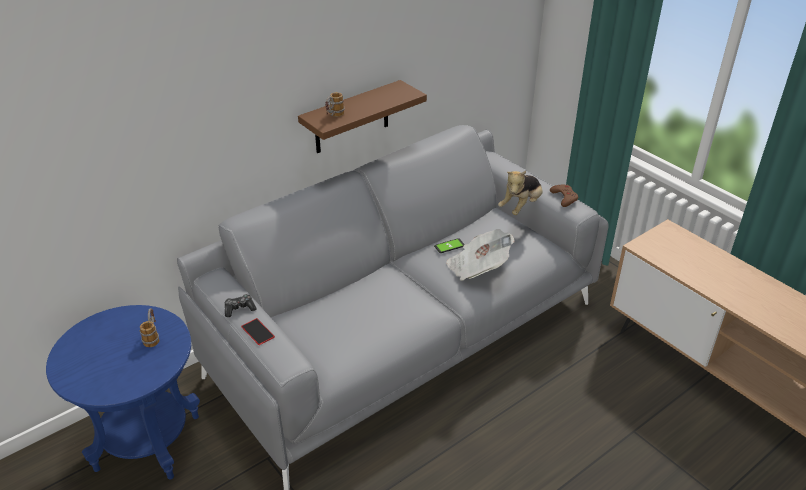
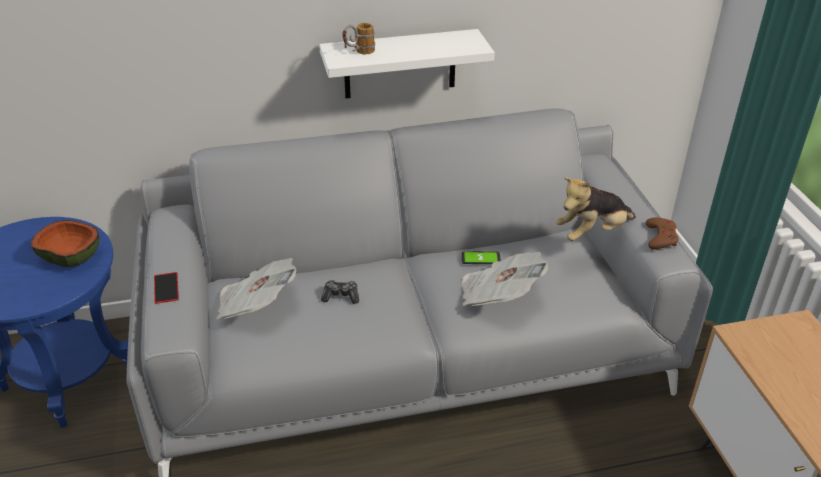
camera: 25 degrees right, 0 degrees up
(152, 336) = (70, 258): mug -> bowl
(239, 309) = (168, 256): game controller -> game controller (341, 296)
(315, 327) = (256, 305): none -> newspaper
(351, 118) = (400, 64): brown shelf -> white shelf

